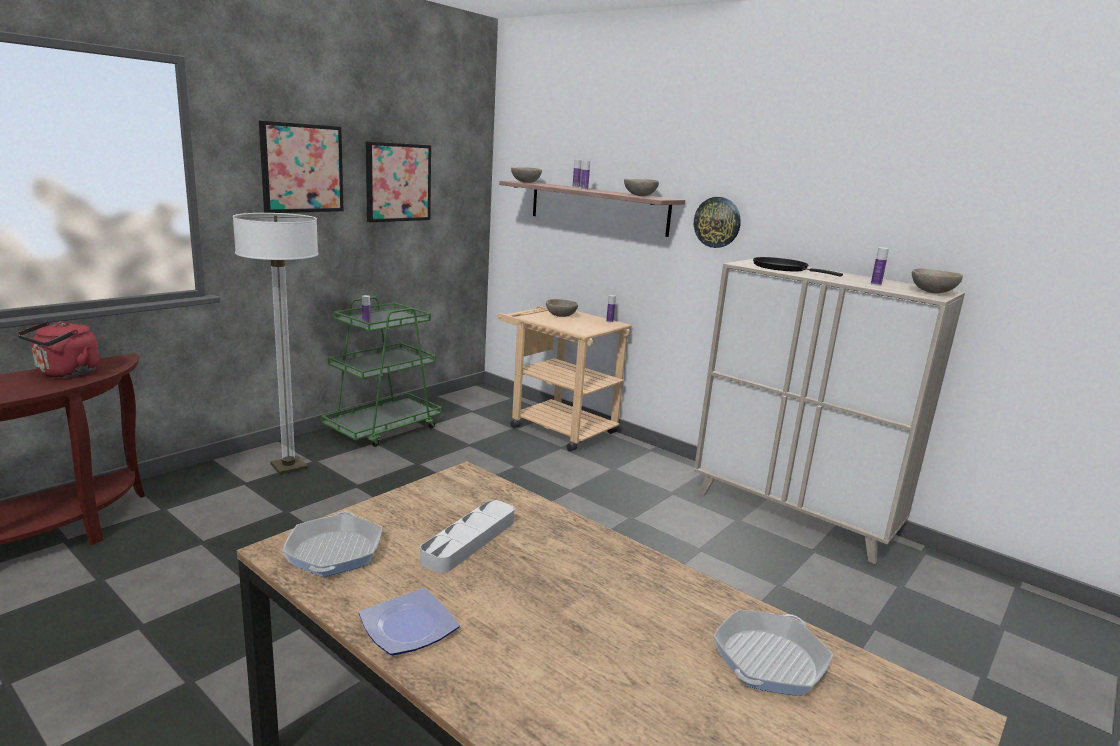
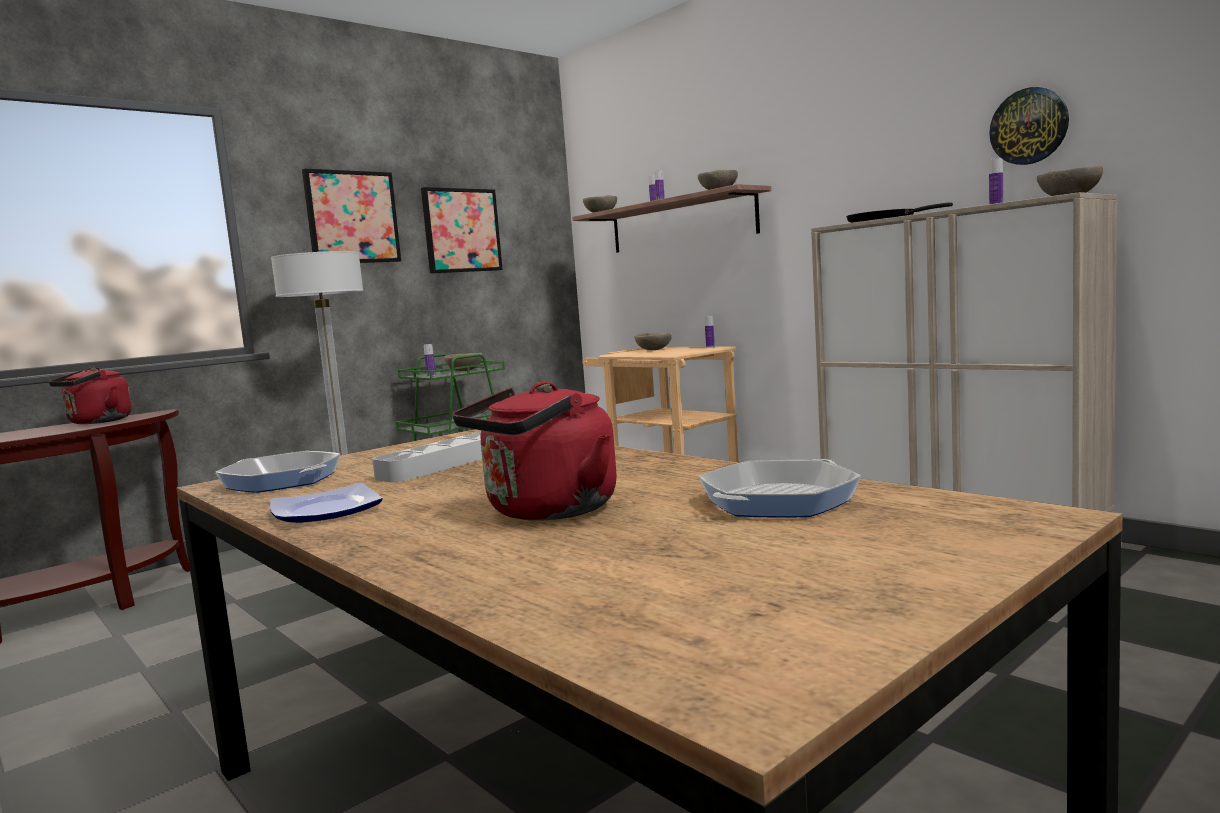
camera: 10 degrees right, 10 degrees down
(334, 552) = (282, 480): frying pan -> frying pan turned 60 degrees counterclockwise
(394, 317) = (464, 371): none -> beige bowl
(598, 656) = (546, 512): none -> red kettle
(717, 222) = (810, 200): wall clock -> wall clock (1029, 126)

